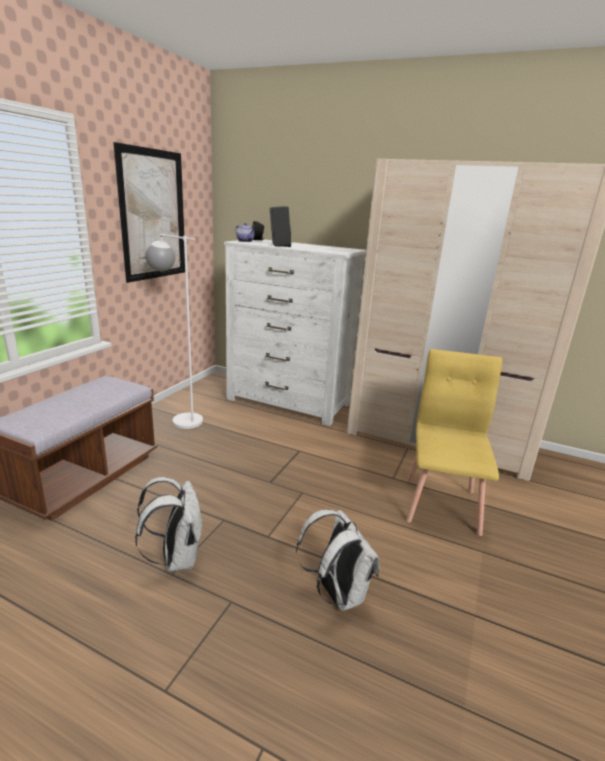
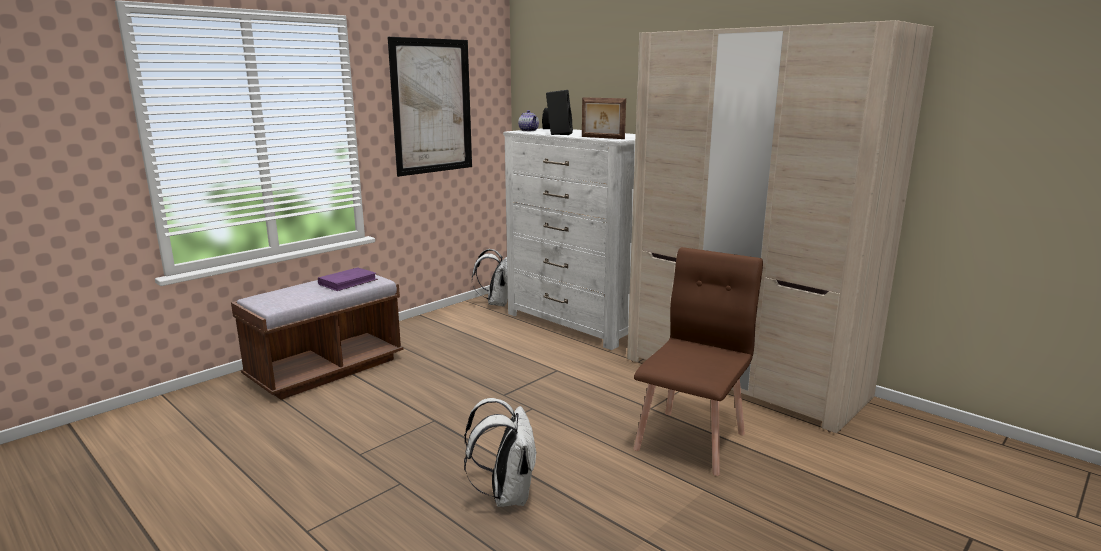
camera: 20 degrees right, 5 degrees down
(103, 391) = (348, 282): none -> purple book
(176, 557) = (371, 443): white backpack -> white backpack (496, 303)
(180, 418) = (446, 328): white floor lamp -> none
(324, 250) = (602, 138): none -> picture frame
(442, 505) = (691, 441): yellow chair -> brown chair

